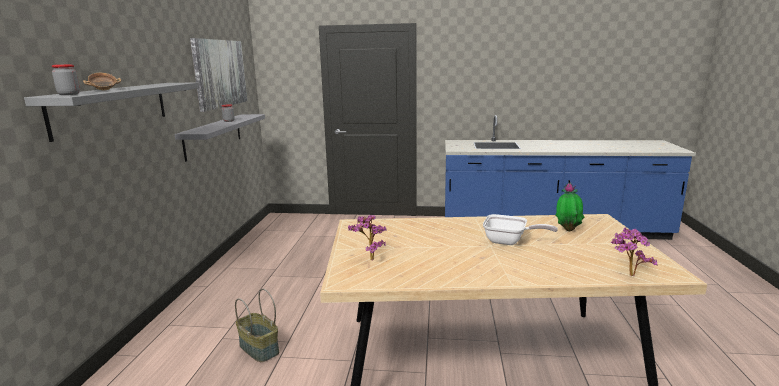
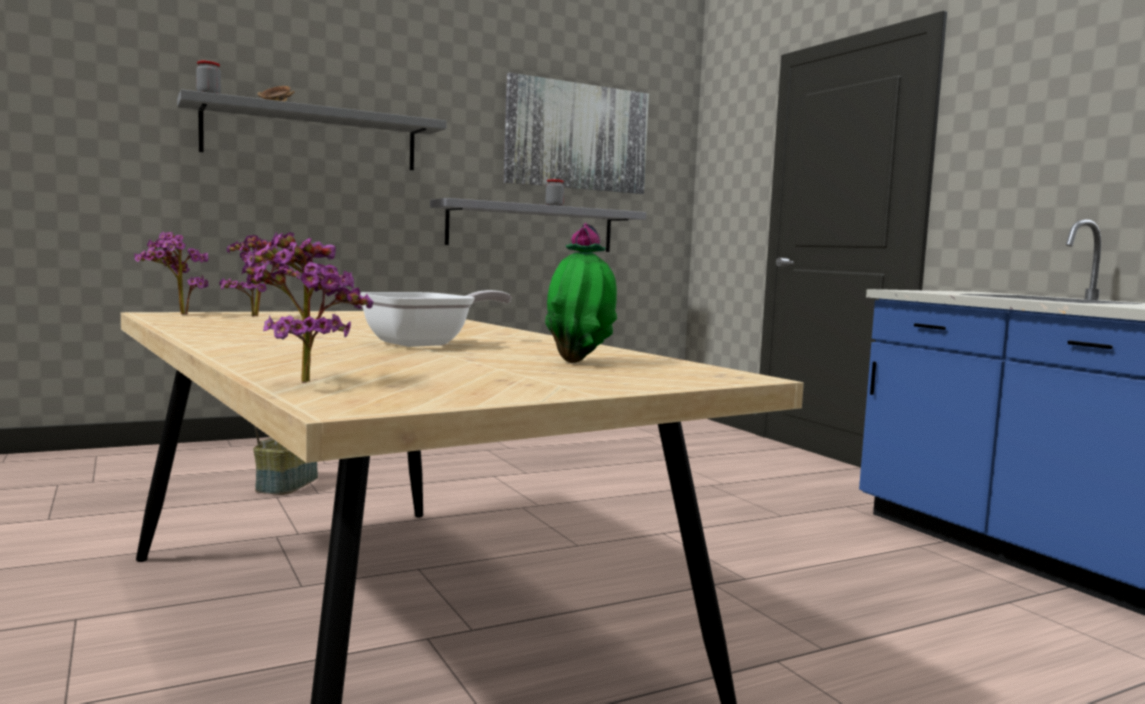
camera: 55 degrees right, 10 degrees down
(347, 277) = (177, 314): none -> potted plant
(509, 242) = (426, 343): frying pan -> frying pan turned 120 degrees counterclockwise

